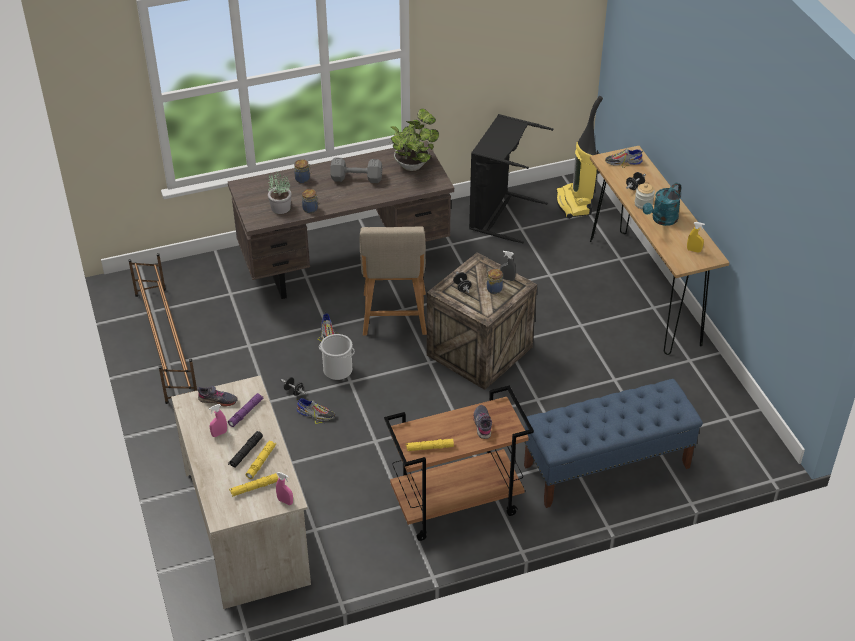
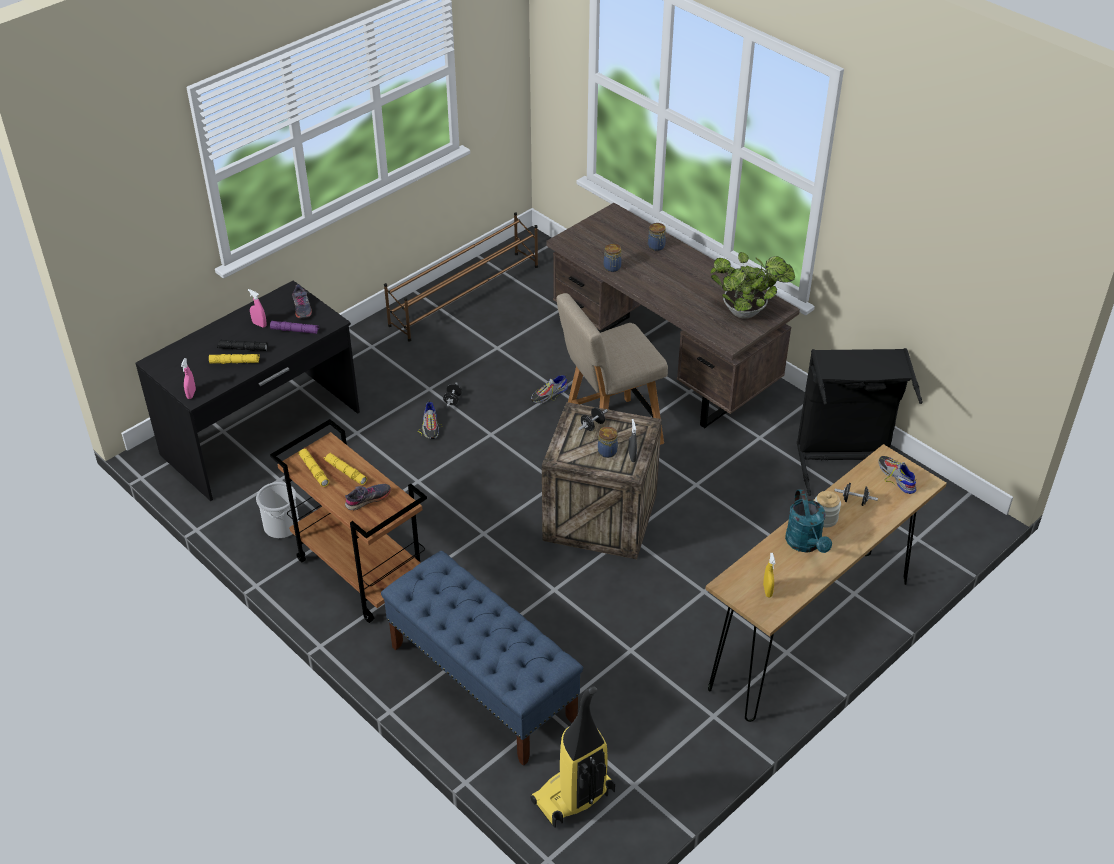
camera: 65 degrees right, 0 degrees up
(247, 527) = (262, 434): beige desk -> black desk
(254, 488) = (200, 369): yellow flashlight -> yellow flashlight (345, 472)
(280, 208) = (598, 248): potted plant -> none
(337, 370) = (501, 419): bucket -> bucket (281, 526)
(357, 179) = (688, 282): grey dumbbell -> none
(575, 203) = (924, 520): vacuum cleaner -> vacuum cleaner (573, 798)
(662, 220) = (806, 544): turquoise watering can -> turquoise watering can turned 120 degrees counterclockwise

